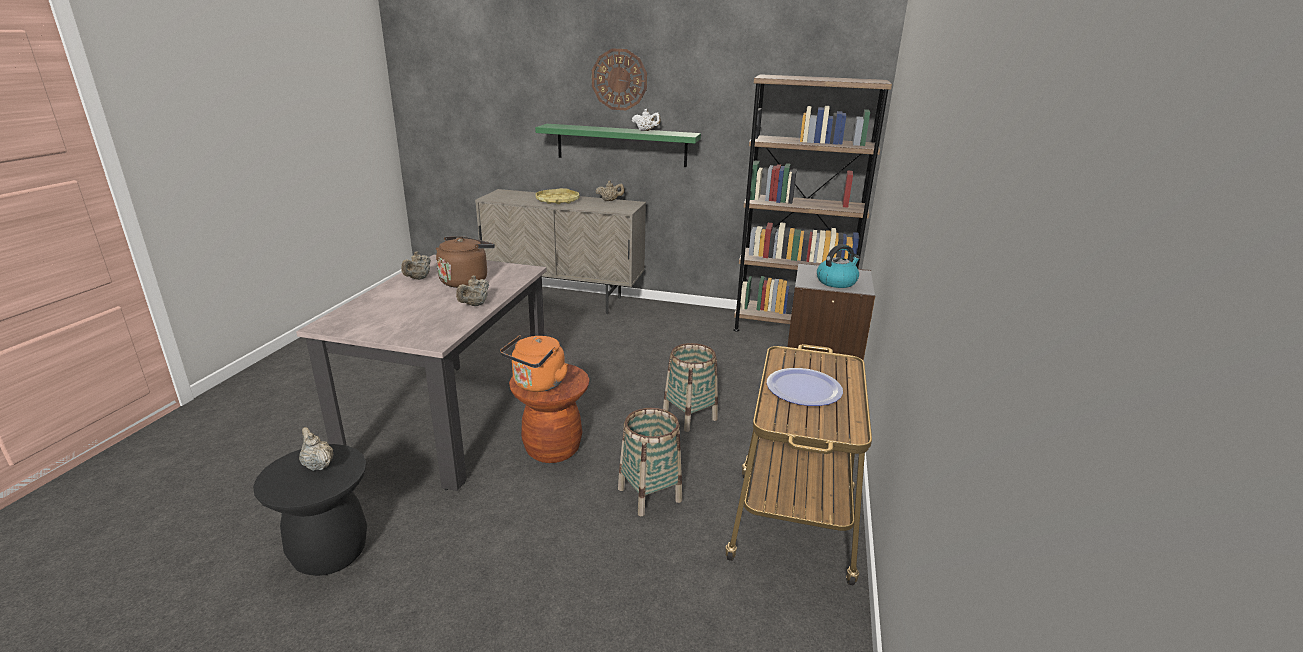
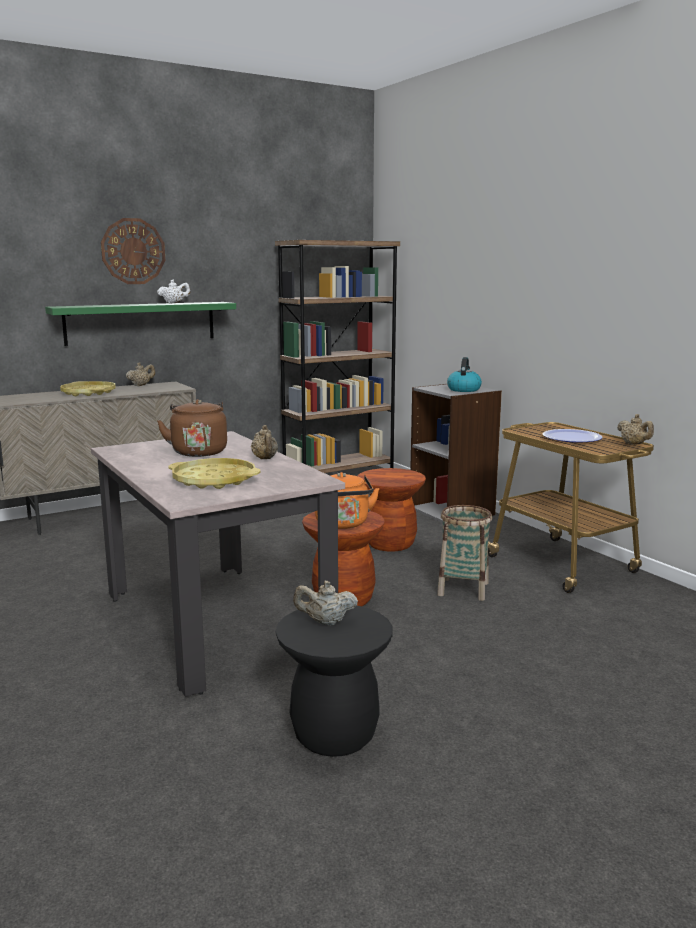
camera: 45 degrees left, 10 degrees down
(392, 313) = (214, 480): none -> yellow tray
(418, 278) = (147, 461): beige teapot -> beige teapot (634, 444)
(689, 416) = (390, 544): basket -> brown stool

